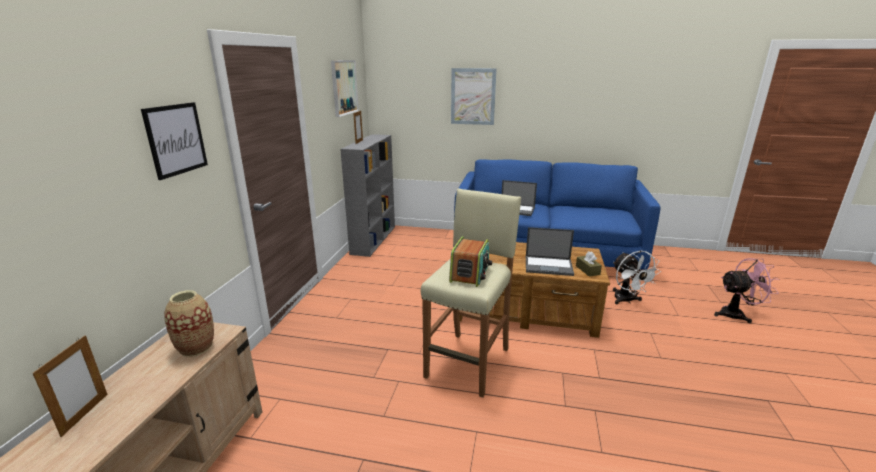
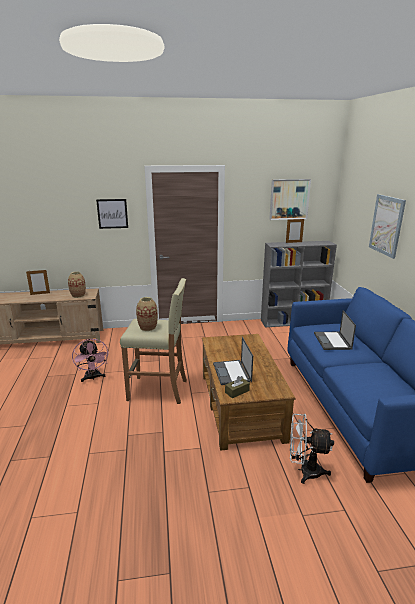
camera: 70 degrees right, 0 degrees up
(470, 273) = (148, 327): radio -> vase
(626, 300) = (304, 470): white fan -> white fan turned 45 degrees clockwise
(736, 314) = (351, 585): pink fan -> pink fan (93, 378)

